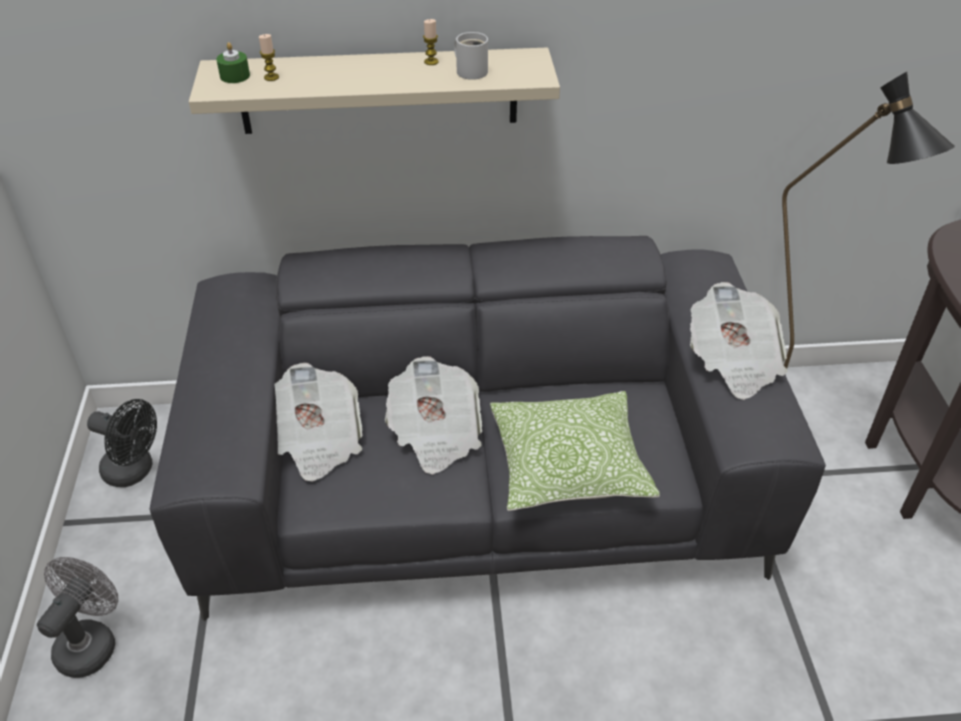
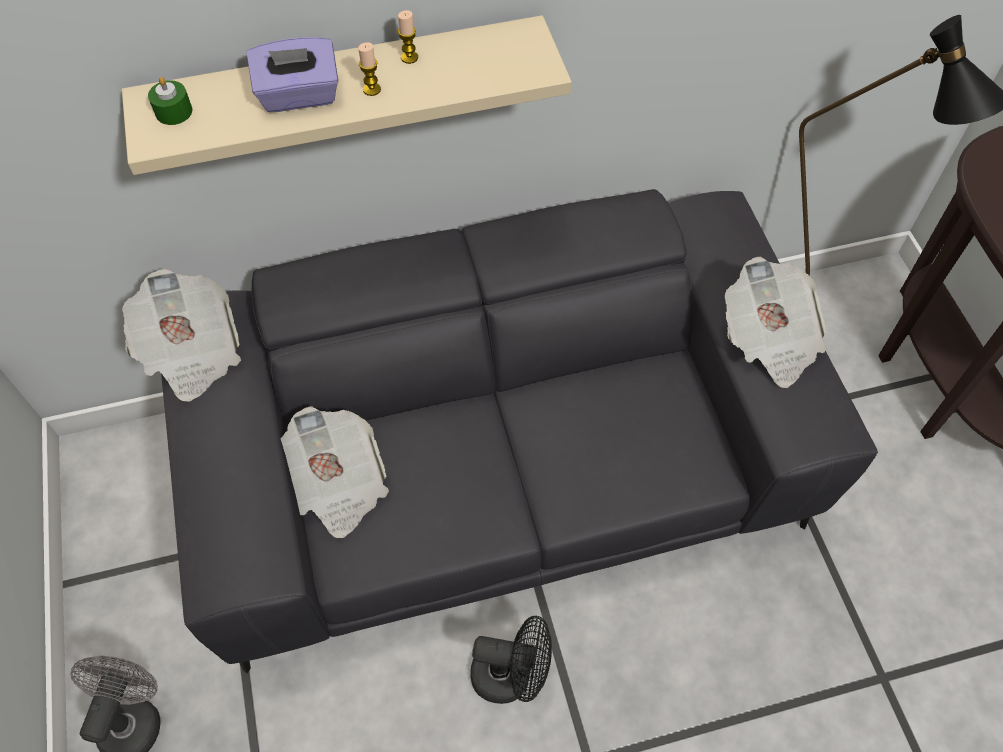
camera: 10 degrees left, 15 degrees up
(135, 471) = (124, 509): black fan -> black fan (511, 675)
(271, 77) = (220, 108): candle -> candle (371, 89)
(335, 76) = (299, 96): none -> purple tissue box
(435, 434) = (461, 456): newspaper -> newspaper (190, 352)
(471, 70) = (461, 67): white mug -> none
(569, 465) = (608, 471): pillow -> none

